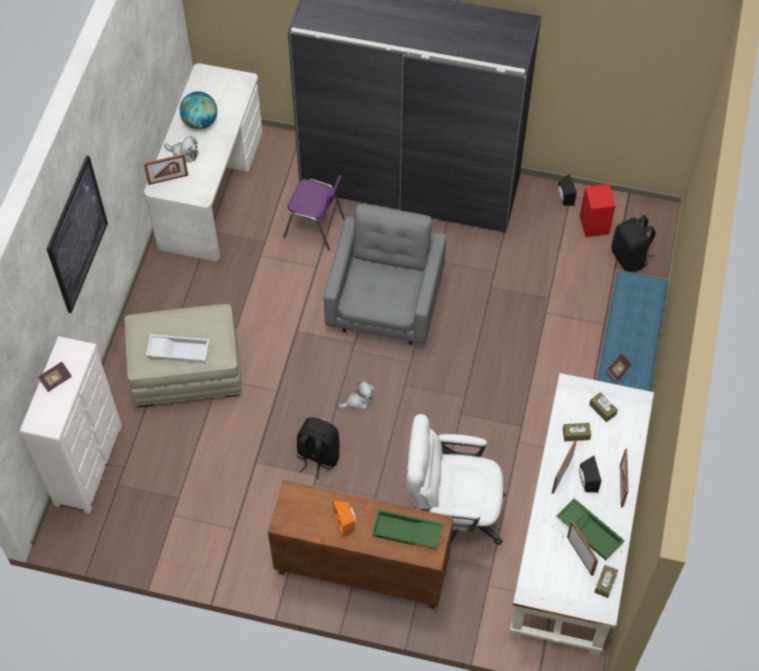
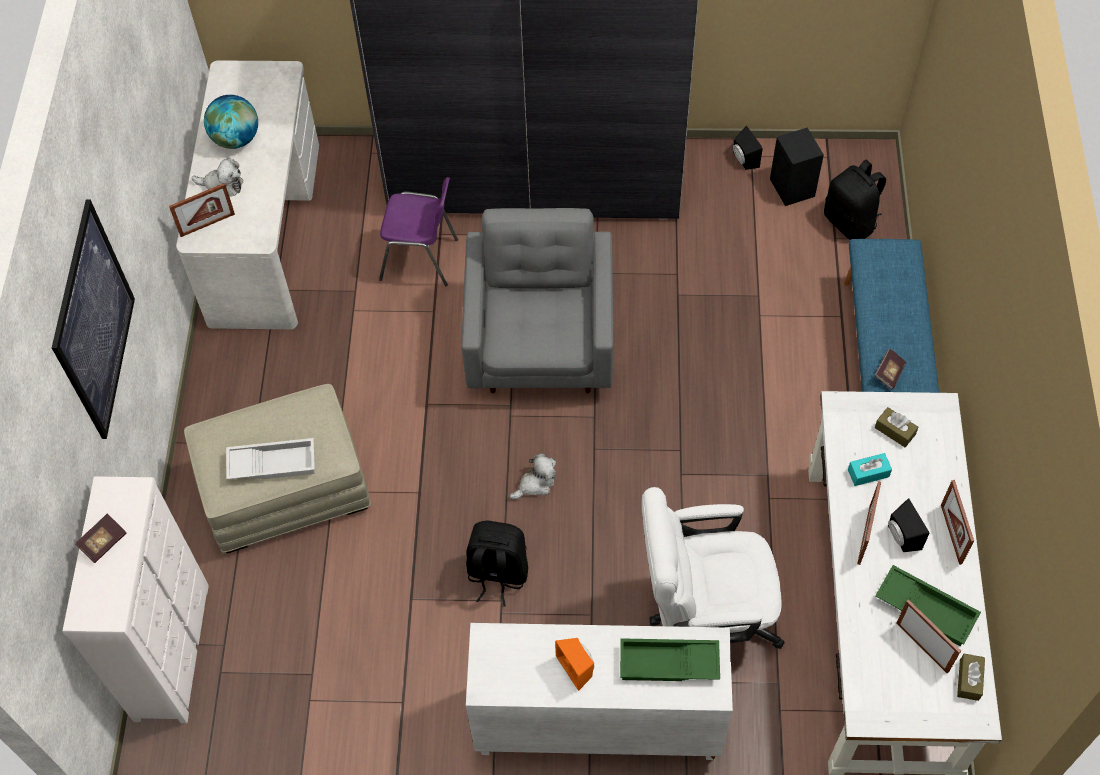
camera: 10 degrees left, 0 degrees up
(360, 570) = (596, 724): brown cabinet -> white cabinet
(576, 434) = (868, 473): brown tissue box -> turquoise tissue box
(594, 225) = (792, 188): red speaker -> black speaker

